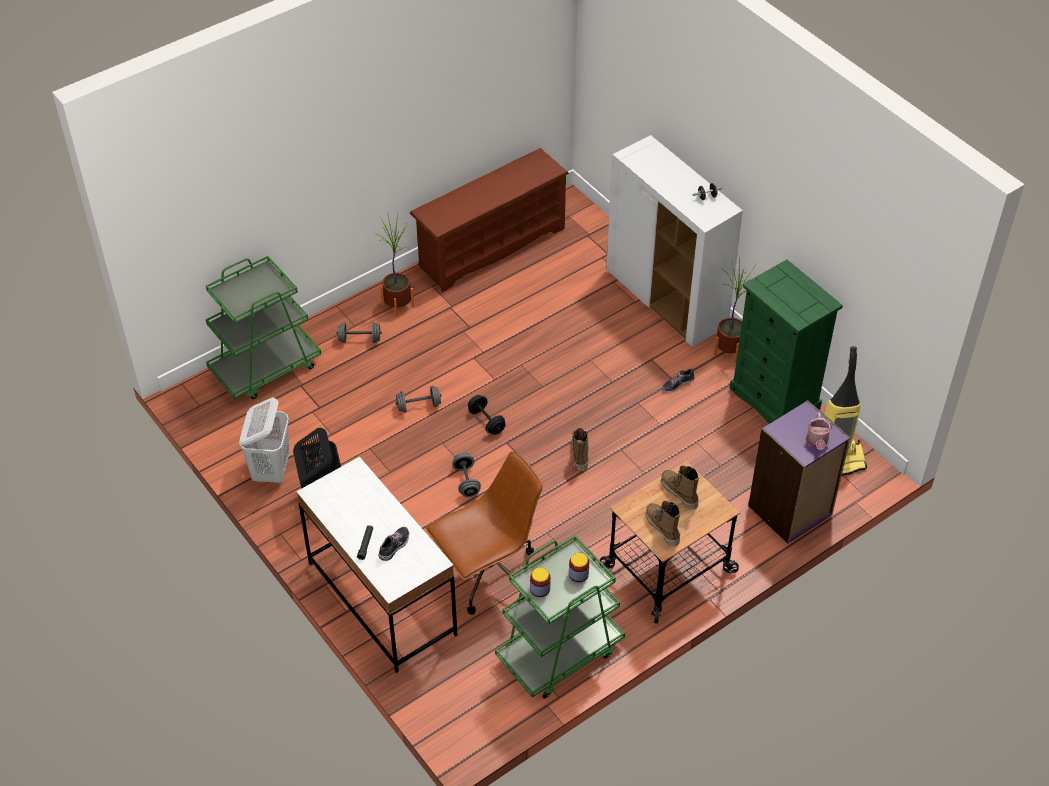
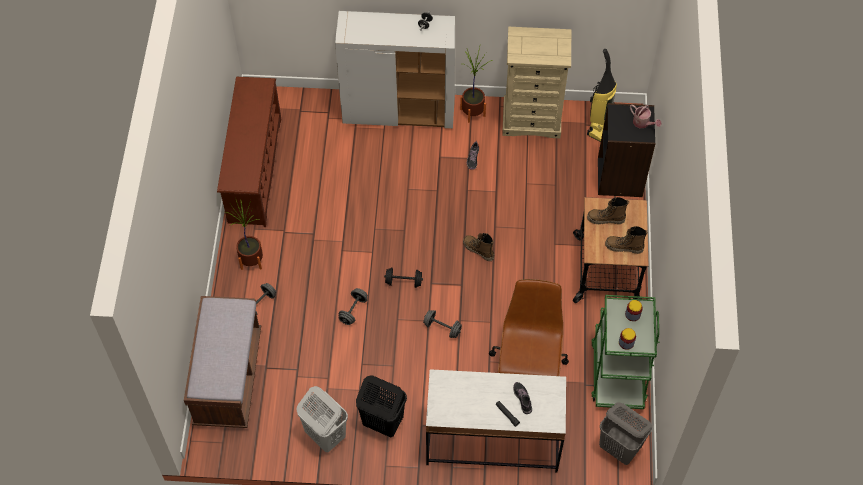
camera: 50 degrees left, 10 degrees up
(266, 367) = (228, 378): green cart -> brown bench
(472, 710) = (619, 448): none -> grey laundry basket
(775, 399) = (532, 119): green dresser -> beige dresser
(790, 511) = (620, 177): purple bookcase -> black bookcase

